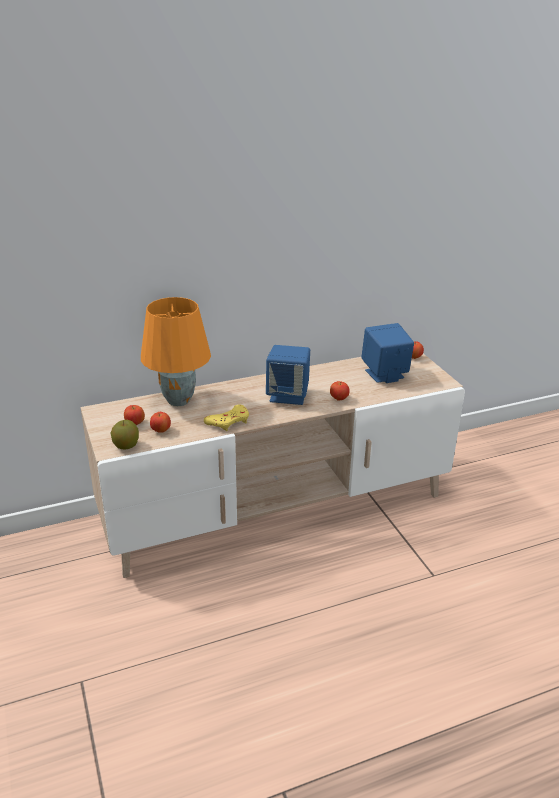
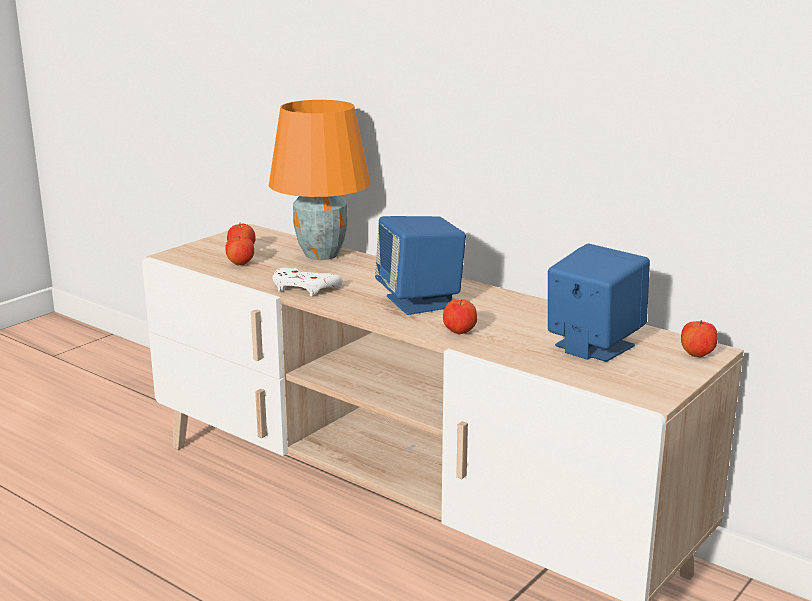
camera: 60 degrees right, 10 degrees down
(126, 446) = (189, 259): apple -> none
(229, 421) = (304, 288): yellow game controller -> white game controller

